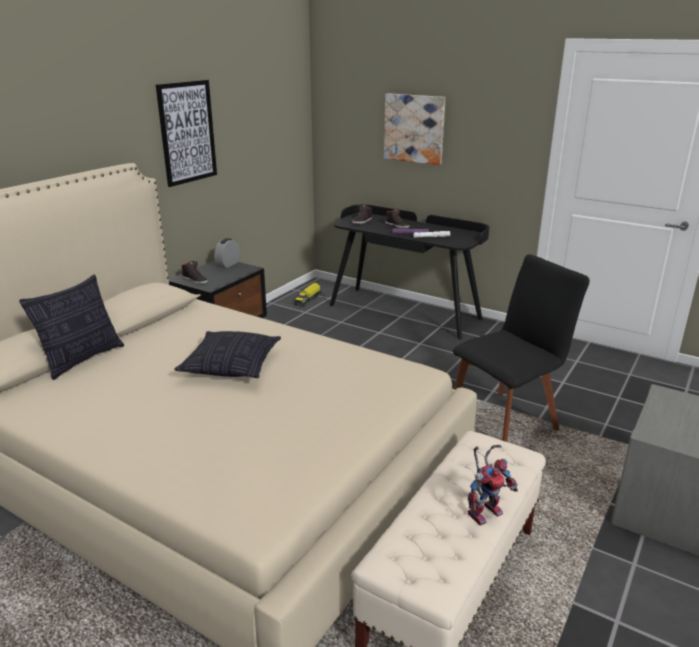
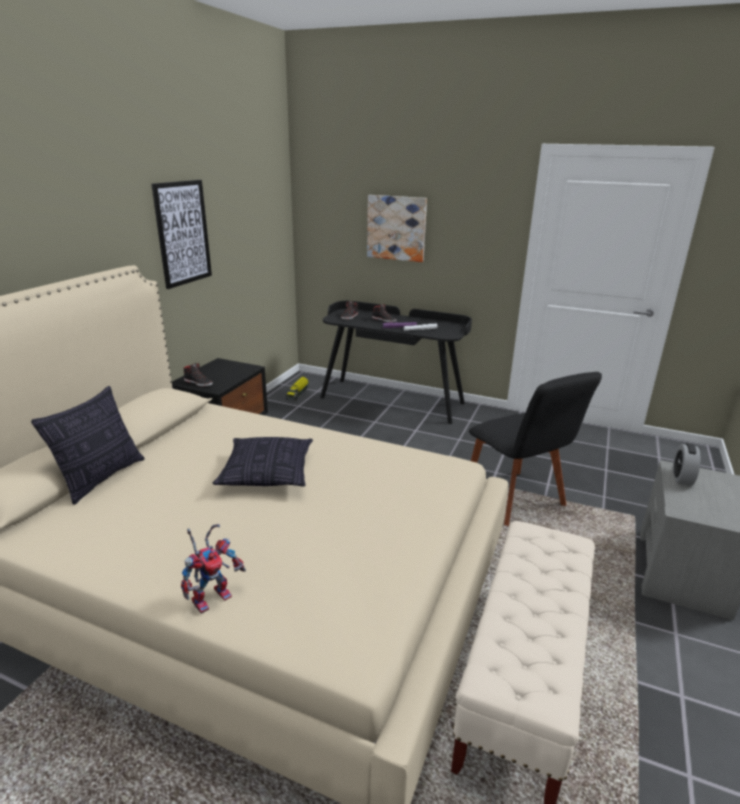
camera: 10 degrees left, 0 degrees up
(228, 264) = (227, 364): alarm clock -> alarm clock (682, 478)
(485, 511) = (565, 607): toy robot -> toy robot (213, 595)
(506, 420) = (517, 500): black chair -> black chair turned 105 degrees clockwise

